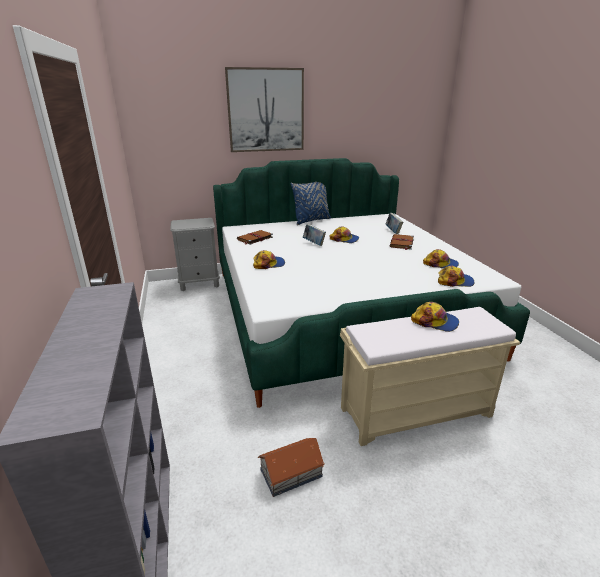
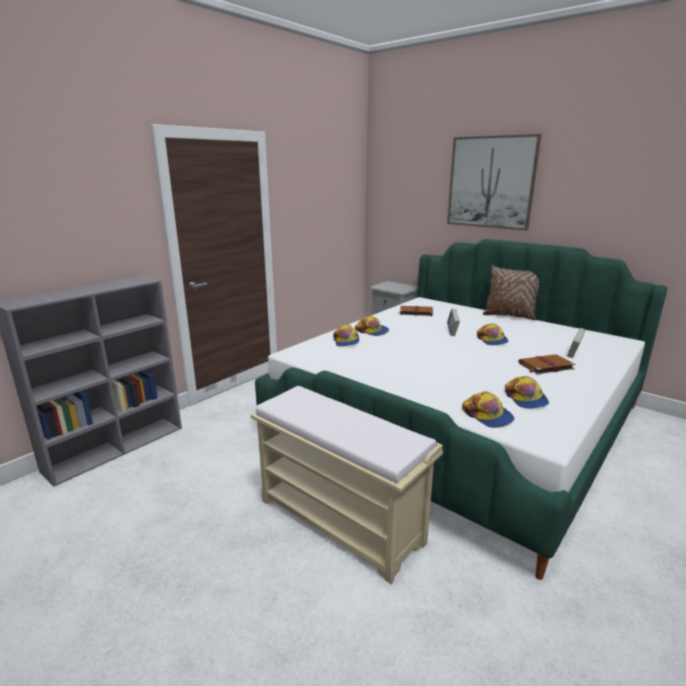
camera: 55 degrees right, 5 degrees down
(292, 473) = (207, 477): toy house -> none
(311, 220) = (509, 316): blue pillow -> brown pillow
(435, 322) = (357, 420): cap -> cap (346, 341)

